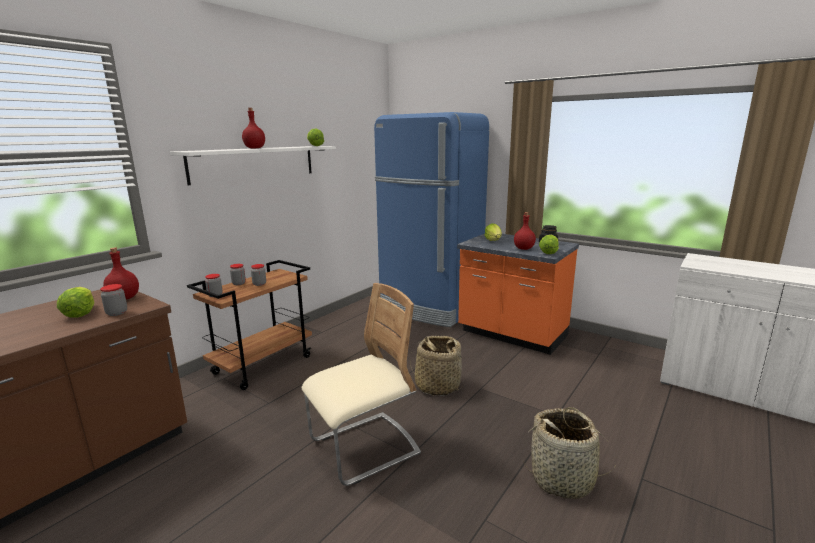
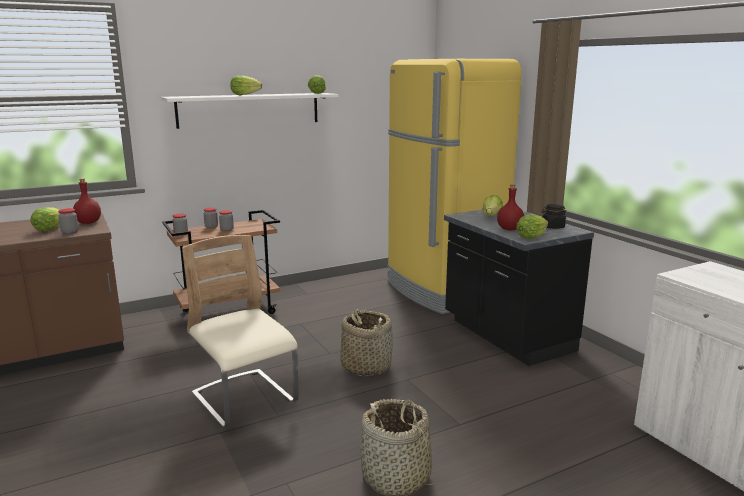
camera: 25 degrees right, 0 degrees up
(254, 148) = (244, 95): red bottle -> lettuce
(364, 448) = (244, 400): beige chair -> beige chair turned 120 degrees counterclockwise
(430, 308) = (442, 291): blue fridge -> yellow fridge
(512, 335) = (506, 336): orange counter -> black counter

